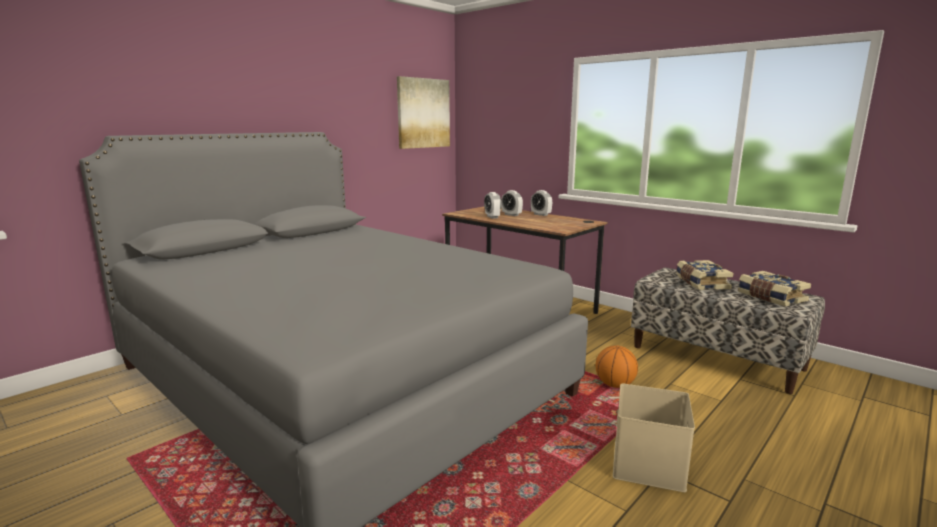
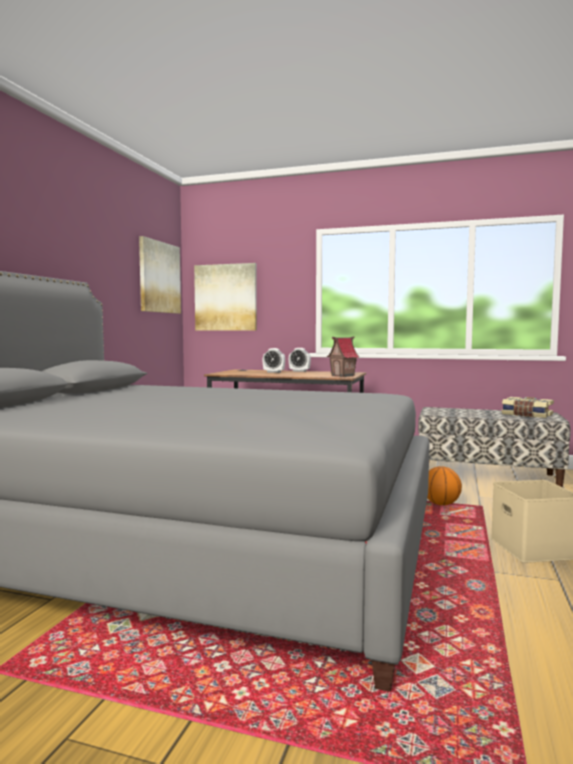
camera: 25 degrees left, 10 degrees down
(490, 131) = (226, 297): none -> picture
(492, 217) = (260, 374): alarm clock -> none
(564, 228) = (343, 376): none -> toy house
(701, 283) = (468, 412): book -> none

